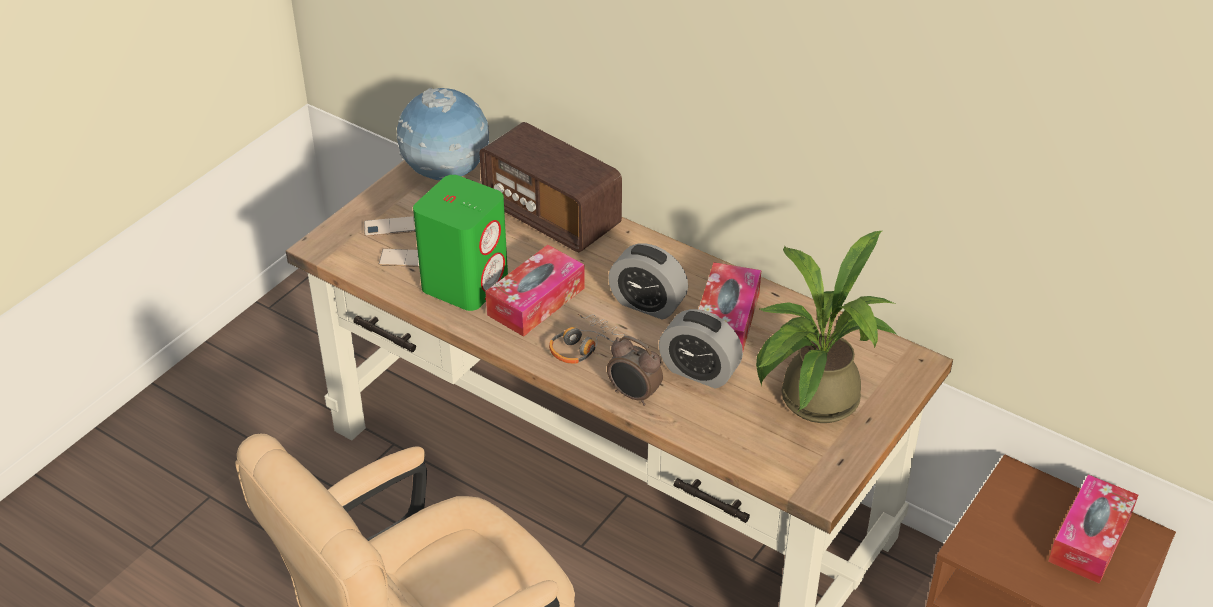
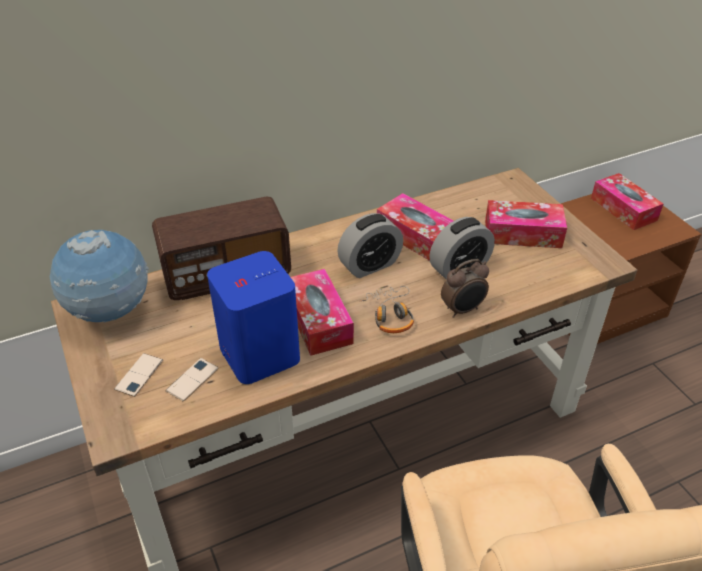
camera: 60 degrees left, 0 degrees up
(465, 283) = (259, 353): green speaker -> blue speaker
(811, 403) = (522, 234): potted plant -> tissue box

